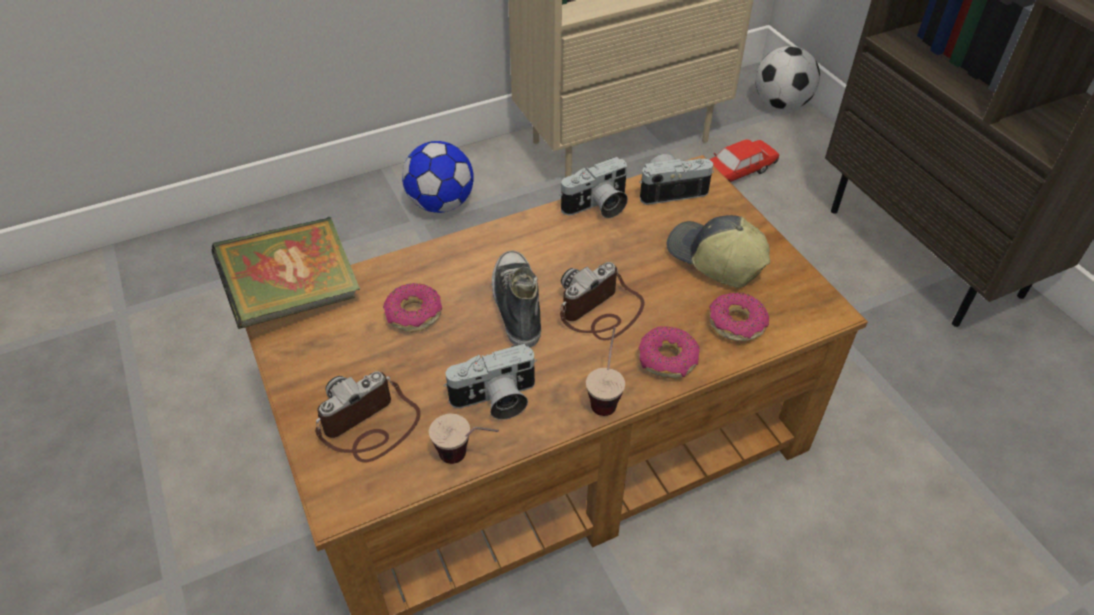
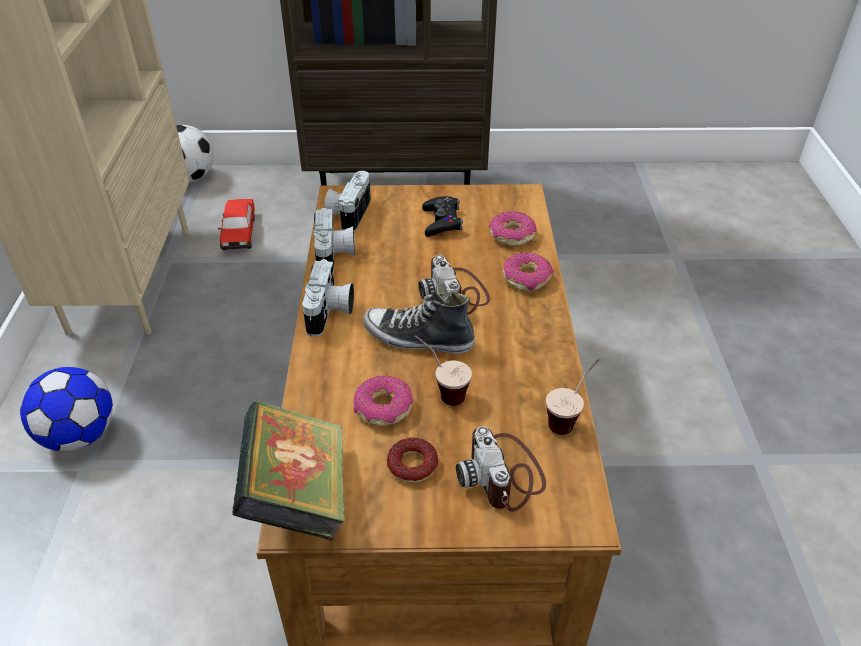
camera: 65 degrees left, 5 degrees down
(355, 357) = (412, 465): none -> donut
(495, 400) = (517, 383): camera -> camera (330, 313)
(606, 393) = (542, 320): cup -> cup (441, 391)
(714, 260) = (442, 221): cap -> black game controller

